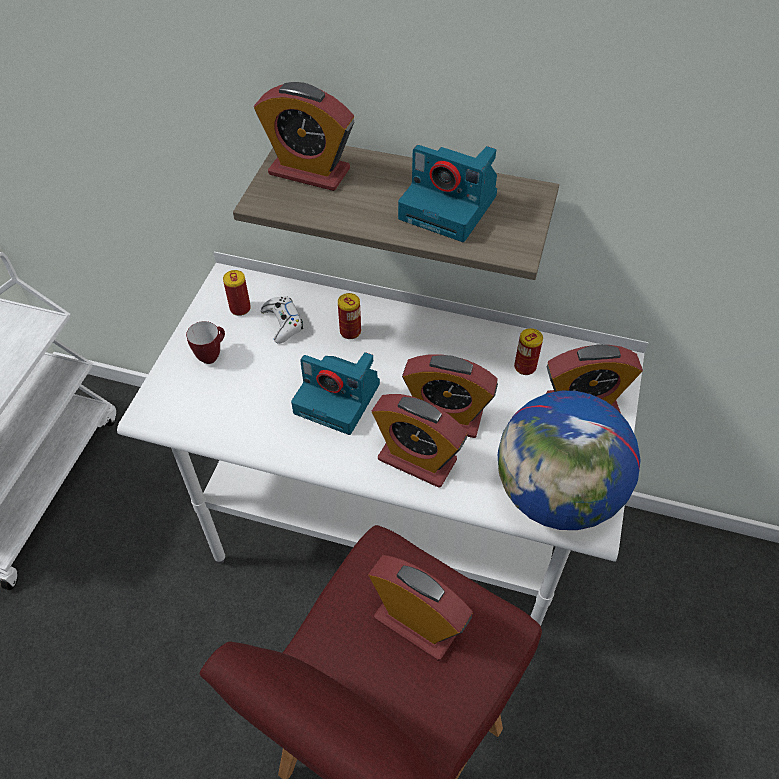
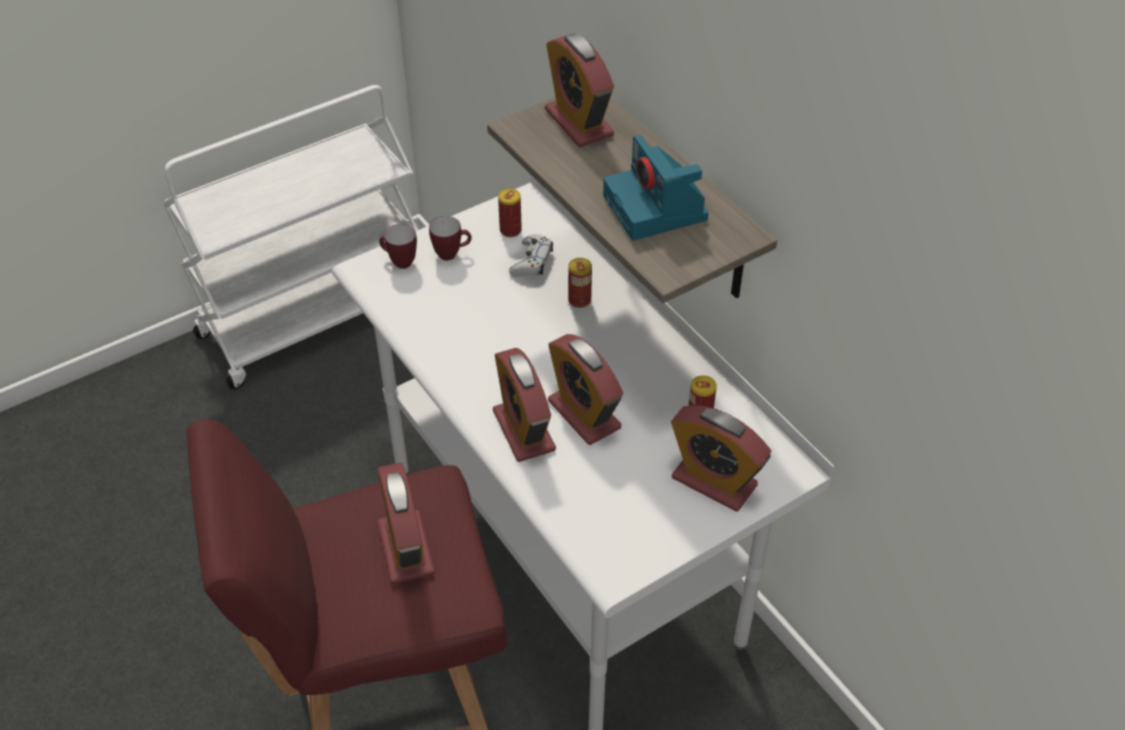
camera: 40 degrees right, 5 degrees down
(173, 388) = (399, 262): none -> mug
(339, 398) = (513, 346): camera -> none
(556, 495) = (607, 532): globe -> none

